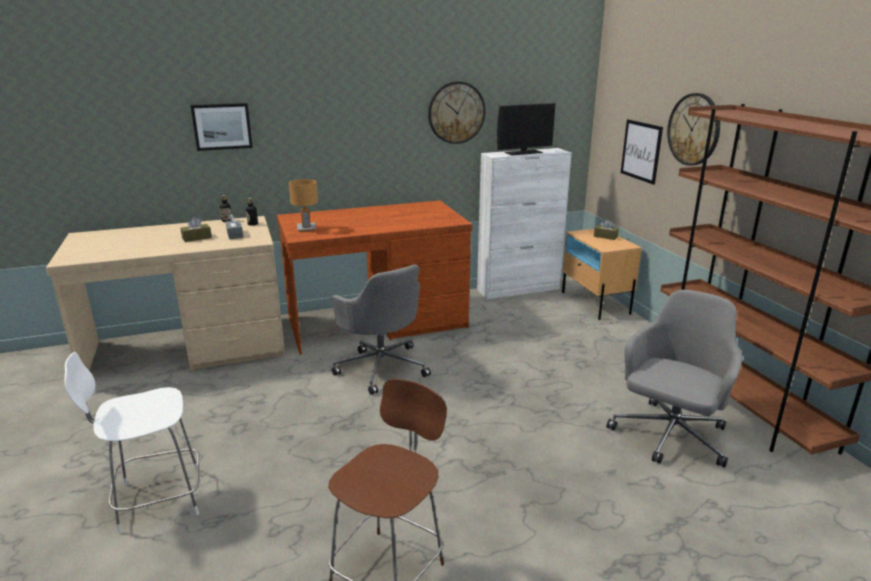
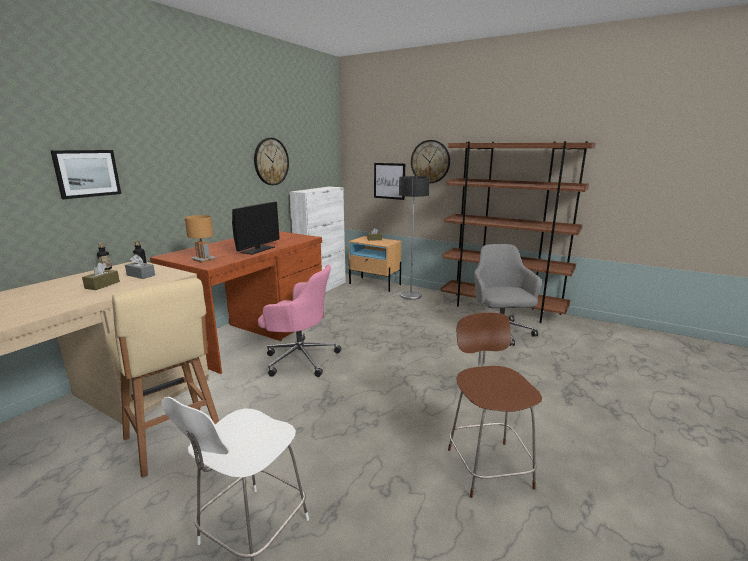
camera: 40 degrees left, 5 degrees down
(202, 399) = (175, 441): none -> beige stool
(381, 367) = (299, 358): grey office chair -> pink office chair
(523, 152) = (316, 189): monitor -> monitor (258, 250)
(621, 335) = (411, 295): none -> floor lamp

